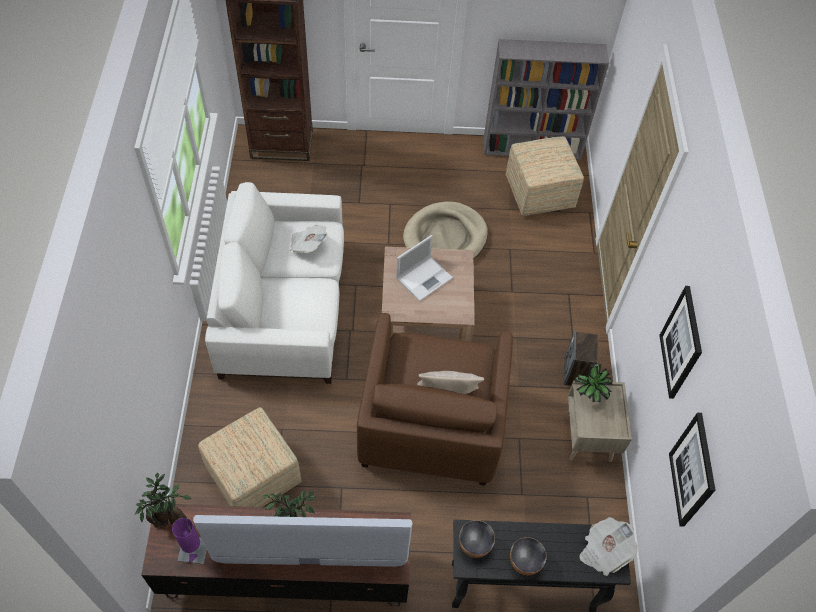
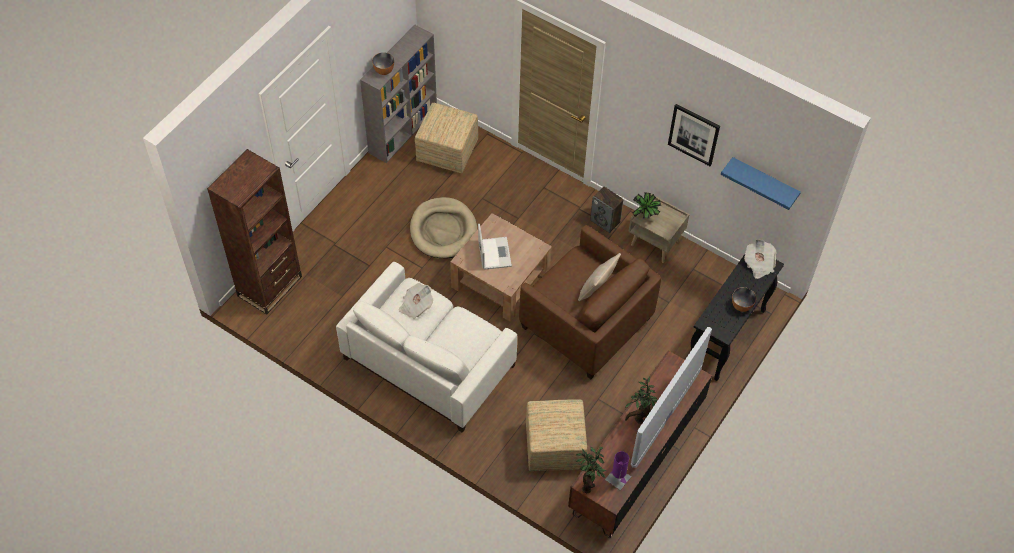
camera: 55 degrees left, 0 degrees up
(474, 546) = (716, 324): bowl -> bowl (384, 71)
(693, 470) = (764, 182): picture -> blue shelf

